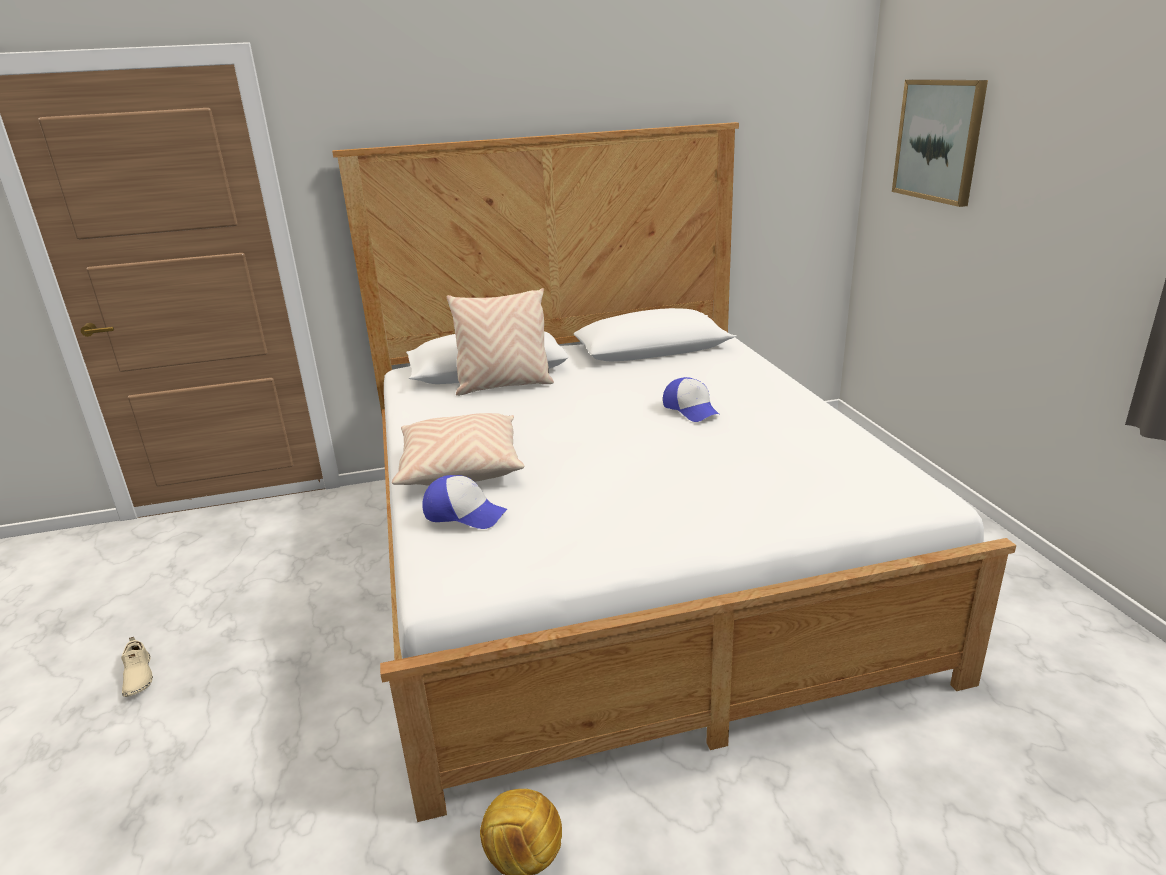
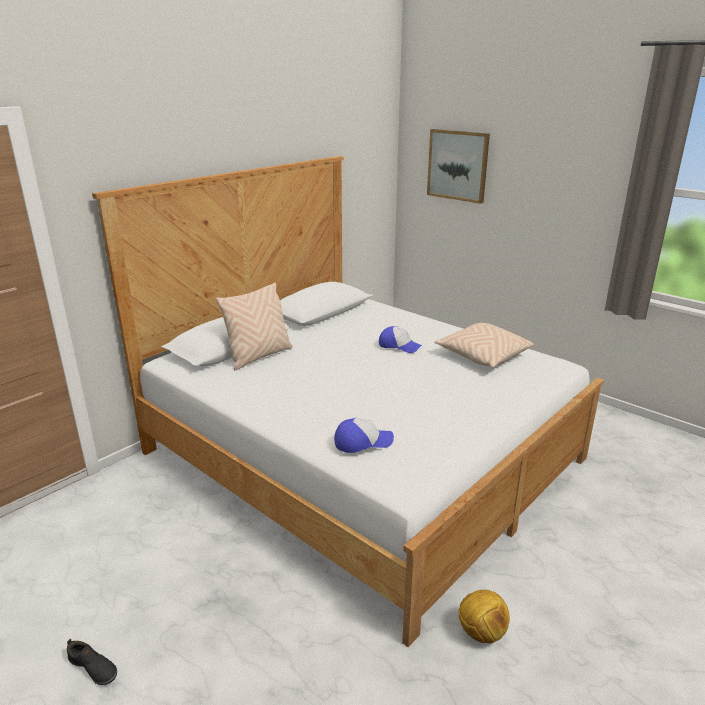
camera: 35 degrees left, 0 degrees up
(137, 677) = (93, 668): beige shoe -> black shoe
(460, 467) = (312, 416): beige pillow -> beige pillow (482, 356)

